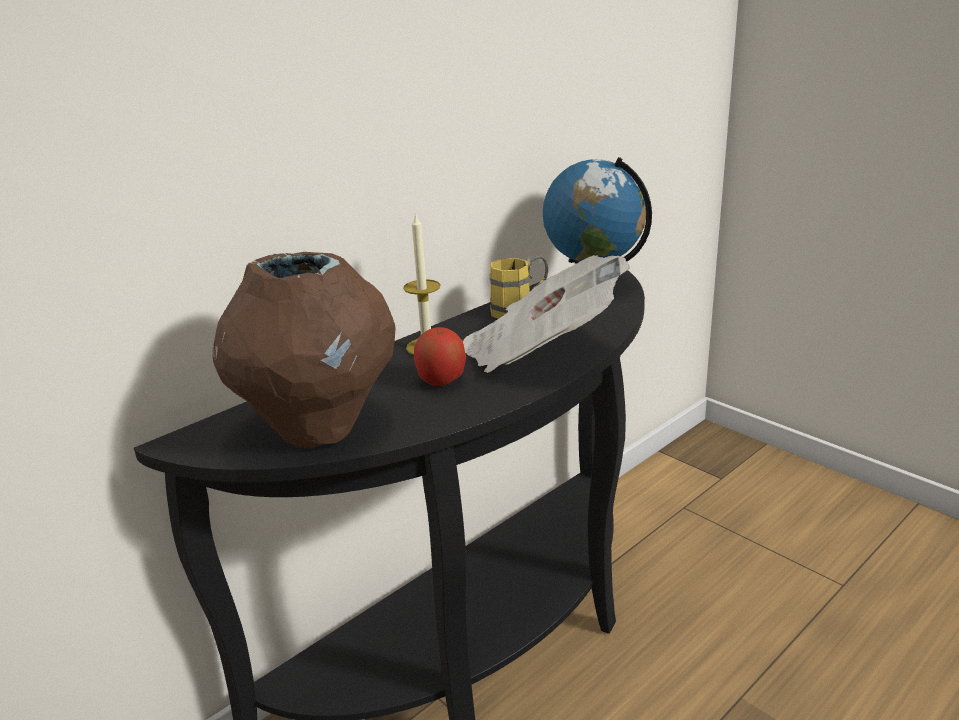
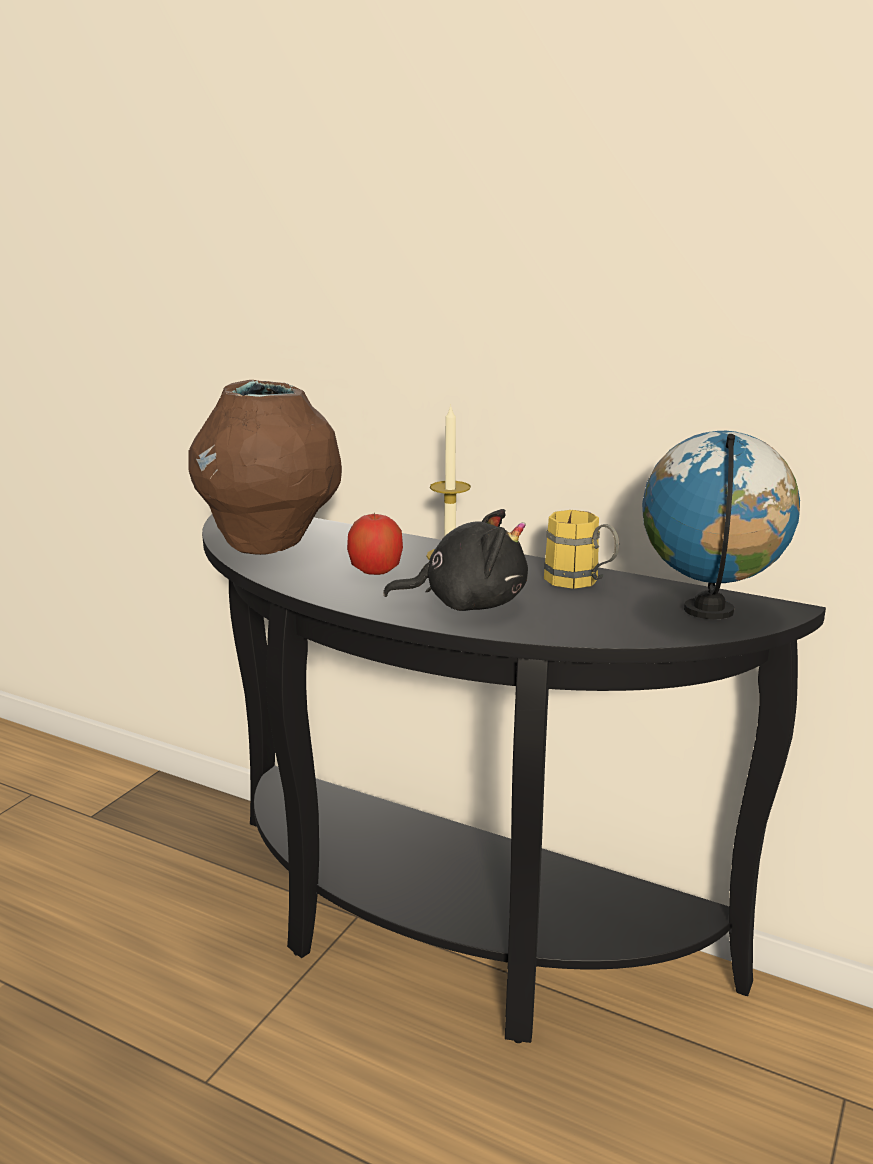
camera: 70 degrees right, 5 degrees down
(540, 352) = (467, 604): newspaper -> black plush toy

